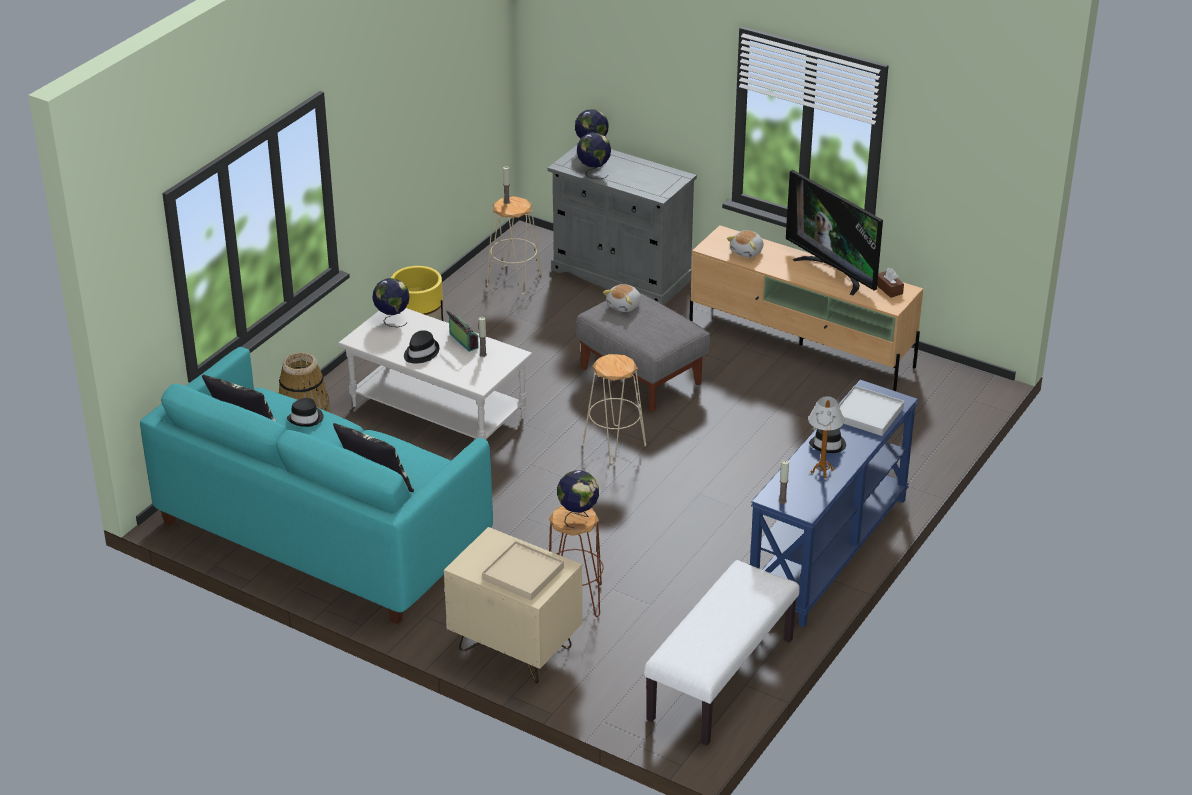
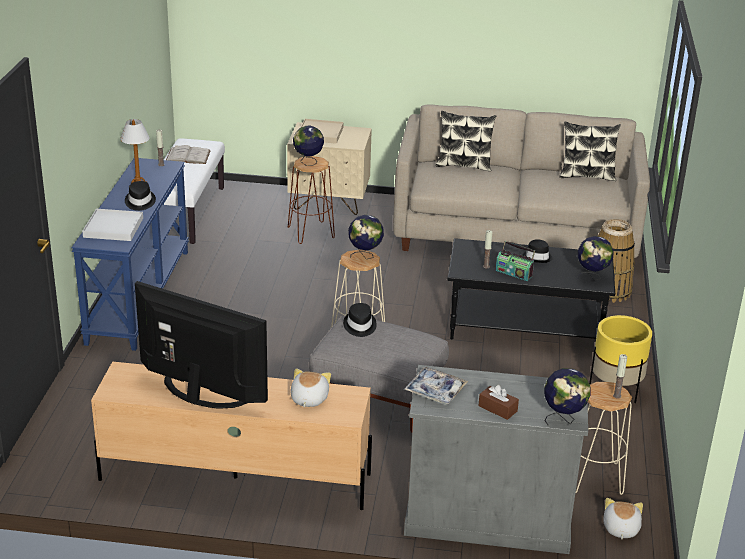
camera: 155 degrees right, 5 degrees down
(306, 418) = (559, 189): black hat -> black hat (359, 326)
(322, 532) = (515, 234): turquoise sofa -> beige sofa
(437, 412) = (526, 327): white coffee table -> black coffee table
(593, 173) = (528, 385): globe -> globe (365, 256)
(624, 306) = (406, 349): plush toy -> plush toy (620, 529)
(666, 183) = (435, 391): none -> tray
(714, 627) = (188, 156): none -> white book
(889, 289) = (130, 389): brown tissue box -> brown tissue box (497, 408)

